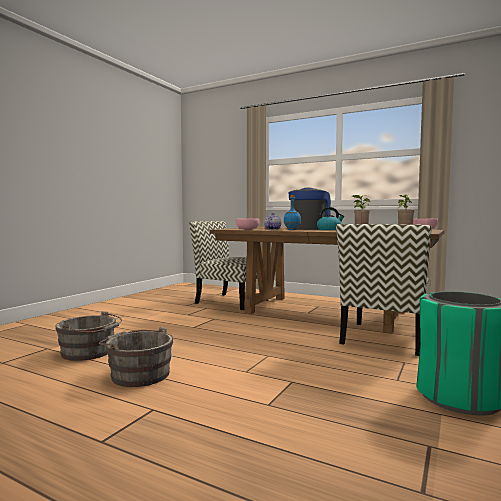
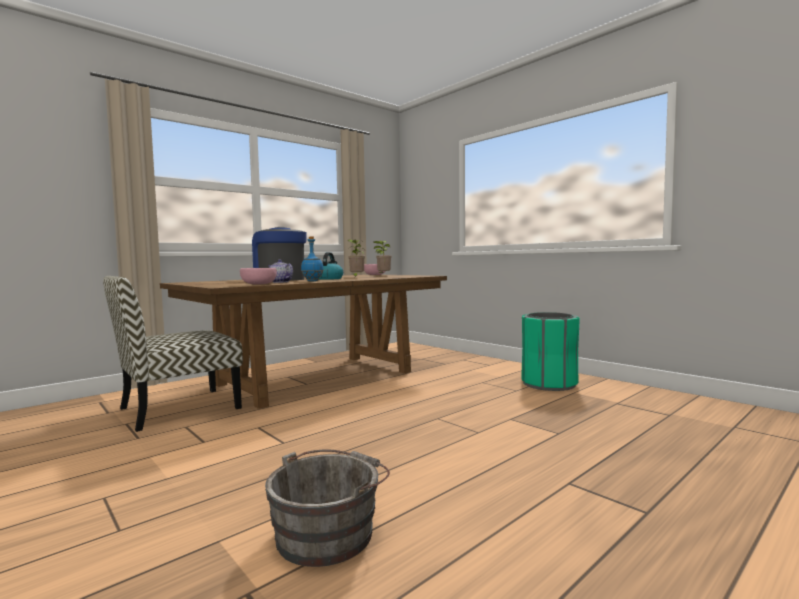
camera: 70 degrees left, 0 degrees up
(138, 374) = (460, 489): grey bucket -> none
(384, 338) = (422, 376): chair -> none

